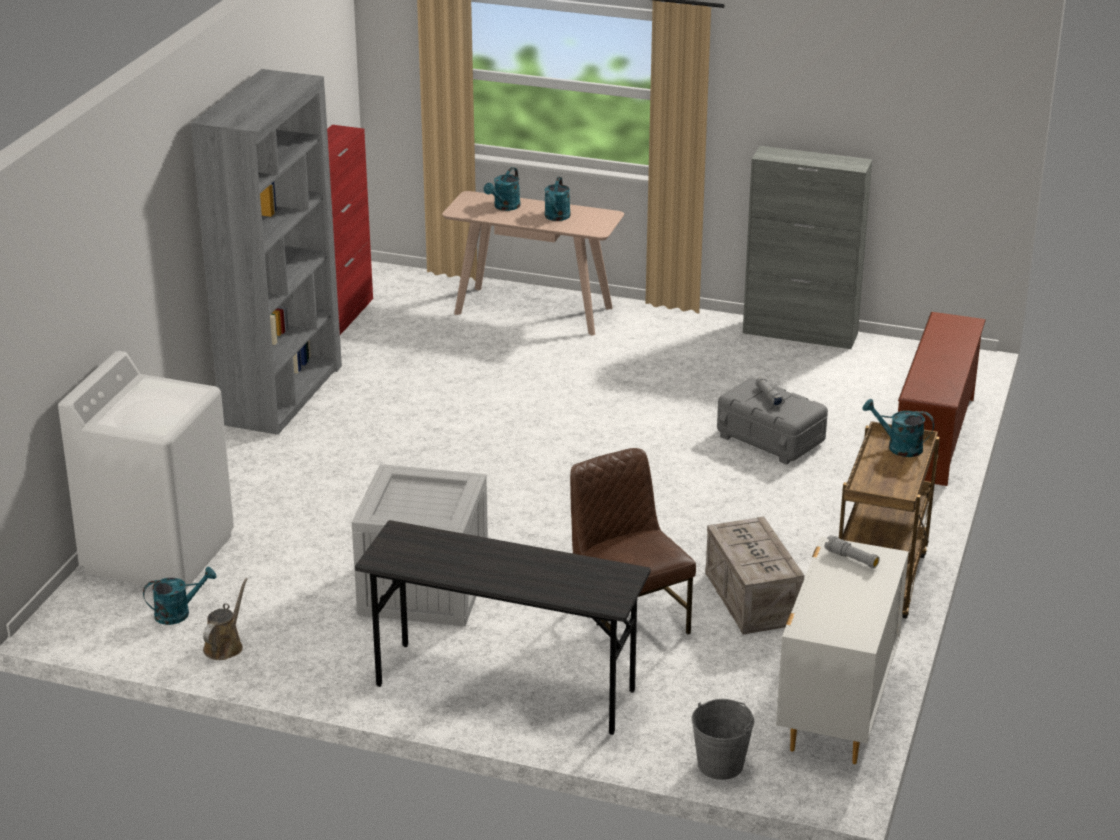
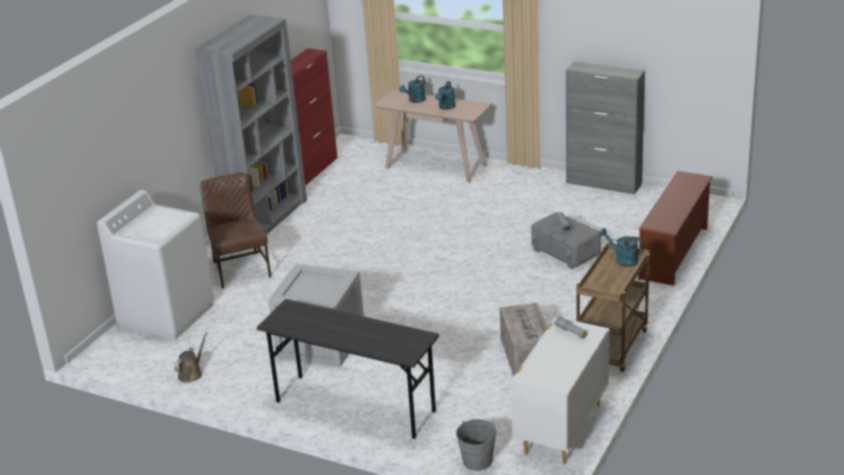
camera: 10 degrees right, 0 degrees up
(179, 613) = (169, 352): turquoise watering can -> none
(627, 619) = (443, 366): brown chair -> brown chair (240, 269)

